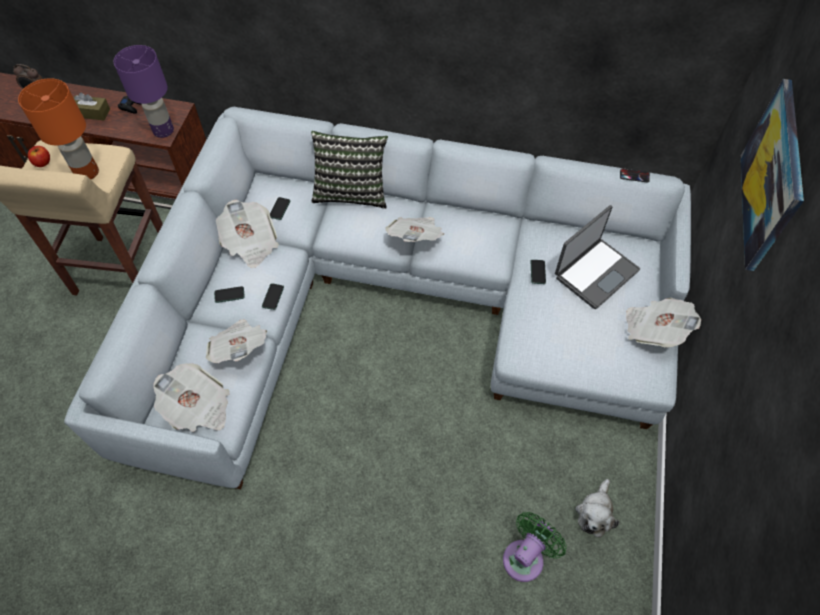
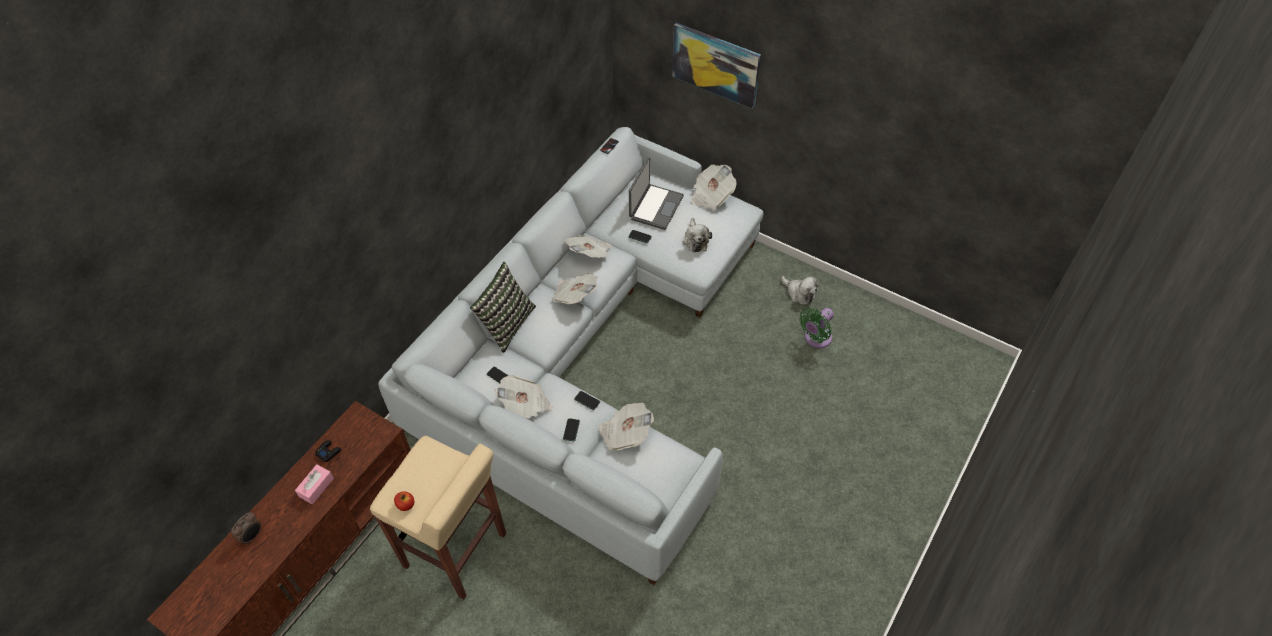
camera: 70 degrees left, 5 degrees down
(87, 173) = (439, 470): orange table lamp -> none
(92, 113) = (316, 487): brown tissue box -> pink tissue box
(163, 131) = (378, 431): purple table lamp -> none
(198, 407) = (667, 471): newspaper -> newspaper (590, 254)
(526, 557) = (815, 339): green fan -> green fan turned 105 degrees counterclockwise
(566, 334) = (695, 240): none -> plush toy
(595, 272) = (655, 207): laptop -> laptop turned 45 degrees clockwise

